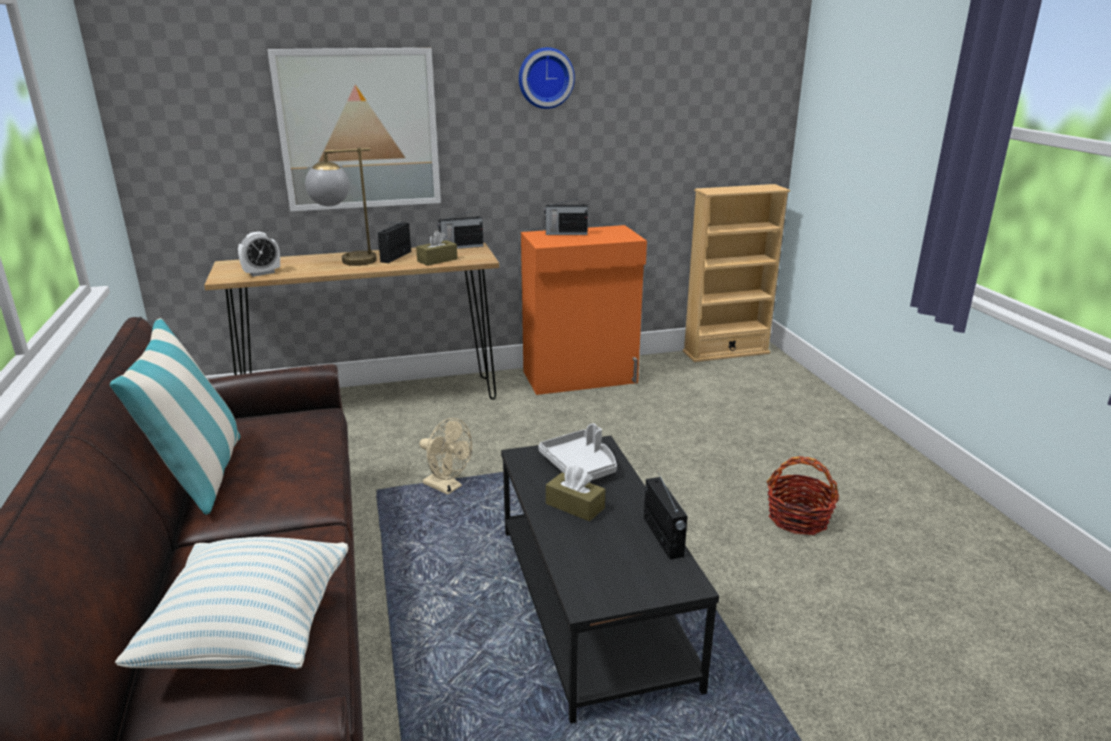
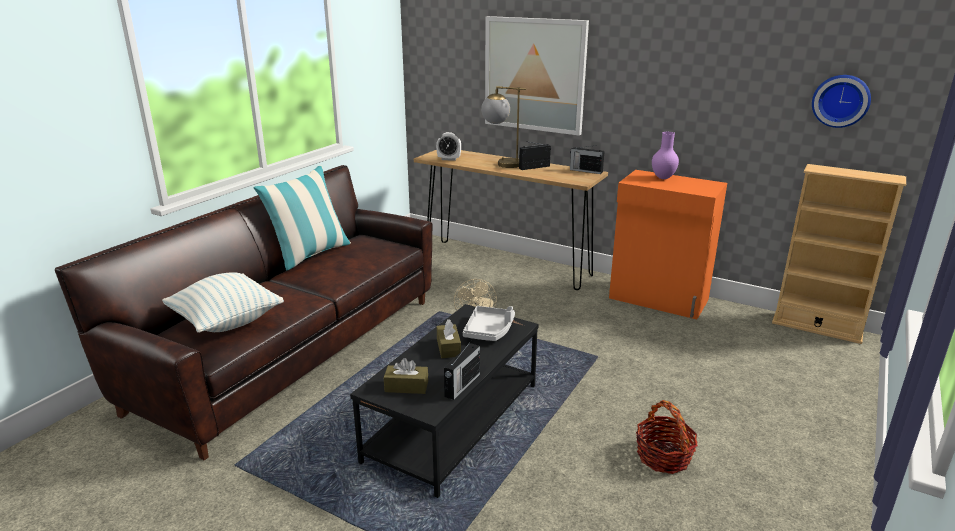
camera: 45 degrees right, 0 degrees up
(437, 260) = (553, 175): brown tissue box -> brown tissue box (406, 386)
(545, 78) = (674, 49): wall clock -> wall clock (841, 100)
(565, 233) = (663, 178): radio -> purple vase

